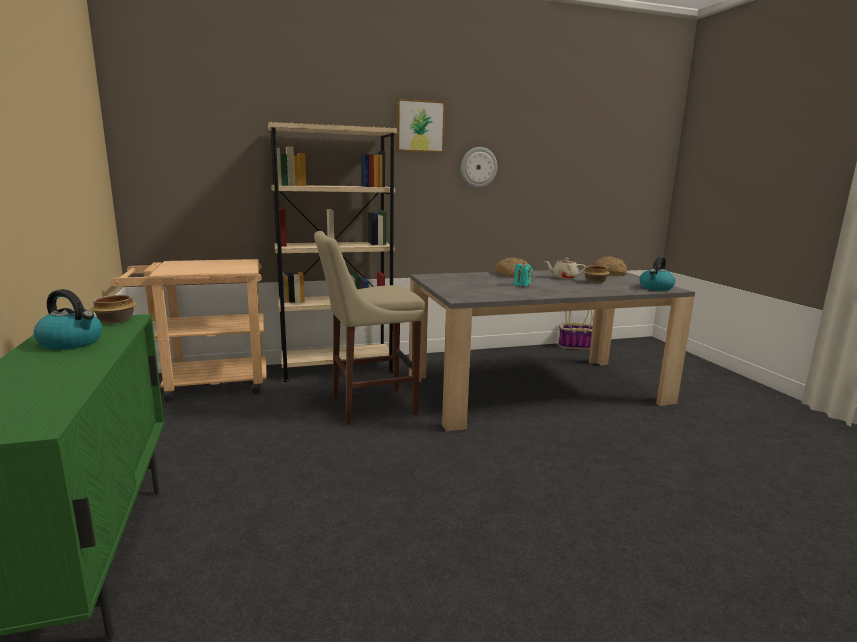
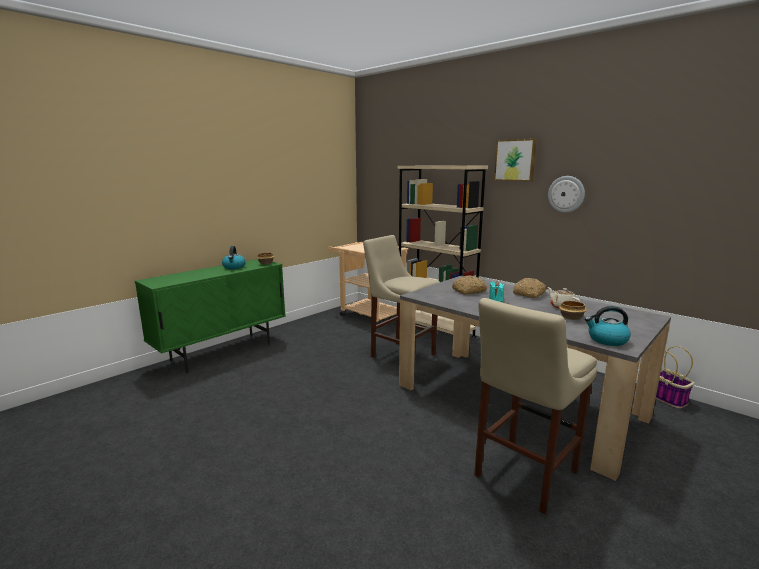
camera: 60 degrees right, 0 degrees up
(610, 273) = (634, 318): bread -> bread (468, 291)
(659, 433) = (522, 476): none -> beige stool

